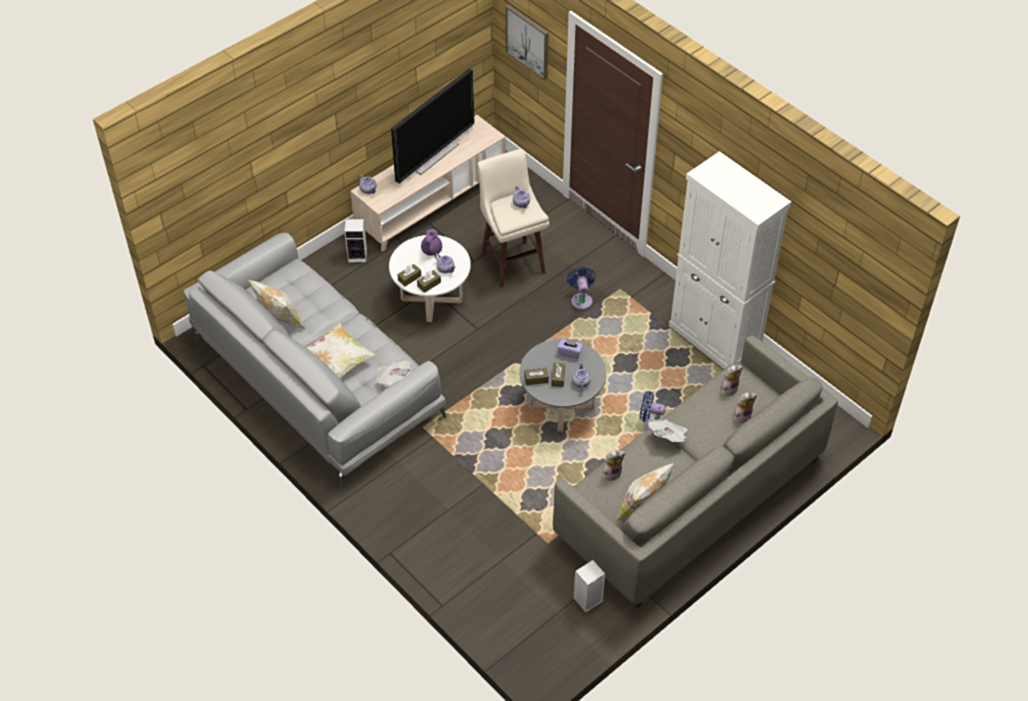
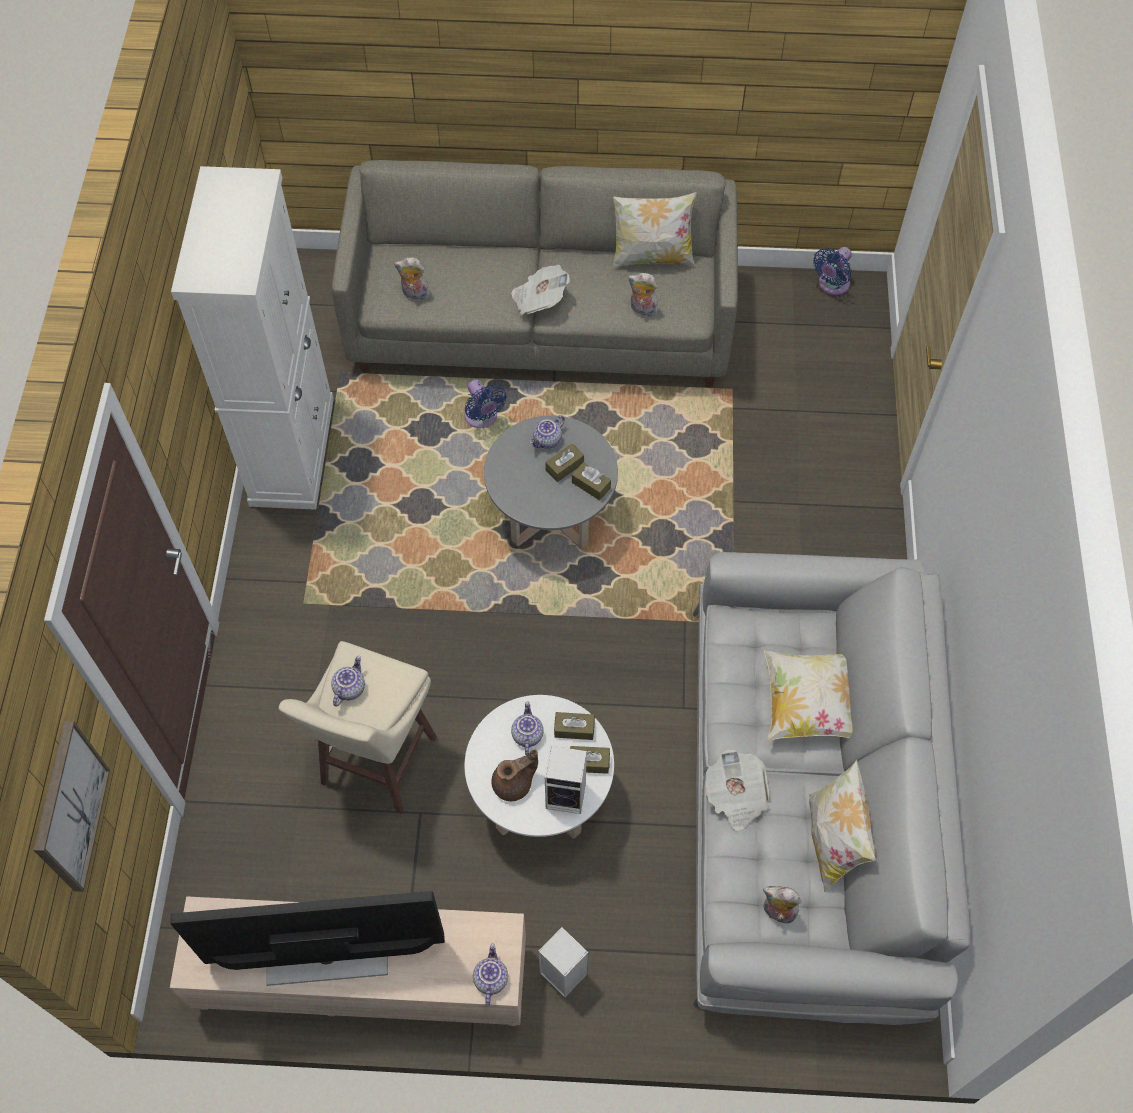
camera: 135 degrees left, 10 degrees up
(393, 379) = (762, 618): newspaper -> newspaper (736, 796)
(431, 250) = (514, 784): purple teapot -> brown teapot
(570, 352) = (515, 485): purple tissue box -> none
(581, 299) = (364, 630): blue fan -> blue fan (831, 285)
(587, 601) = (752, 312): speaker -> speaker (567, 795)
(742, 416) = (440, 260): plush toy -> plush toy (777, 913)

